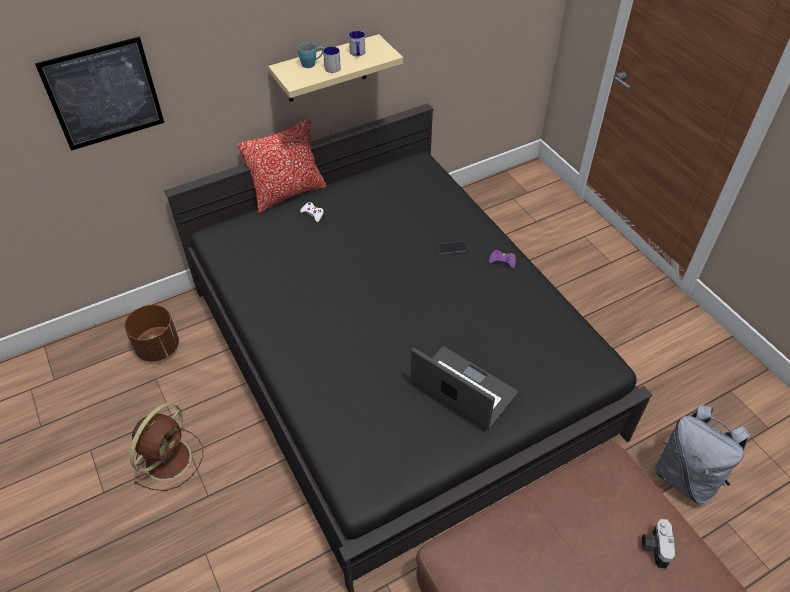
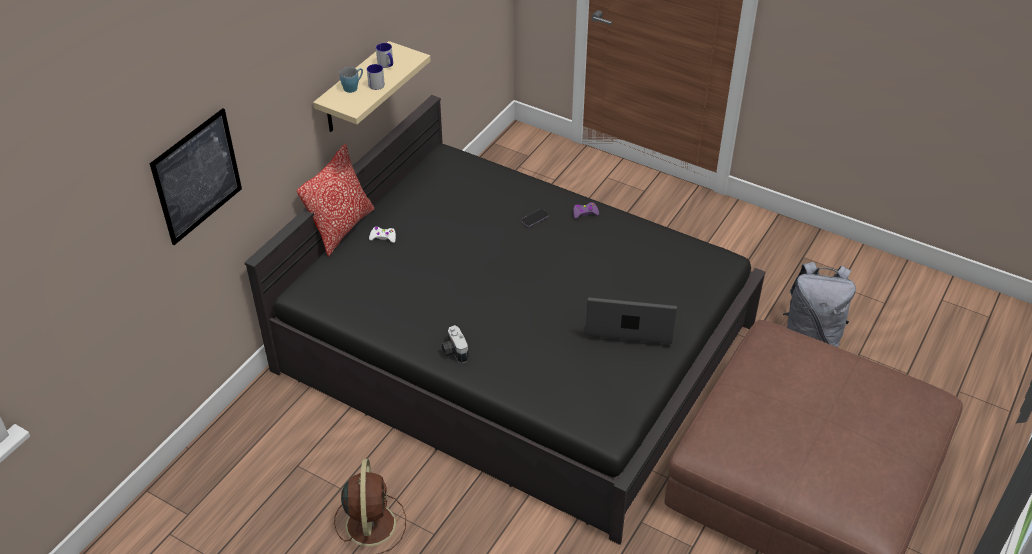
camera: 30 degrees left, 5 degrees down
(158, 347) = (275, 438): brown planter -> none
(654, 547) = (836, 373): camera -> camera (454, 351)

